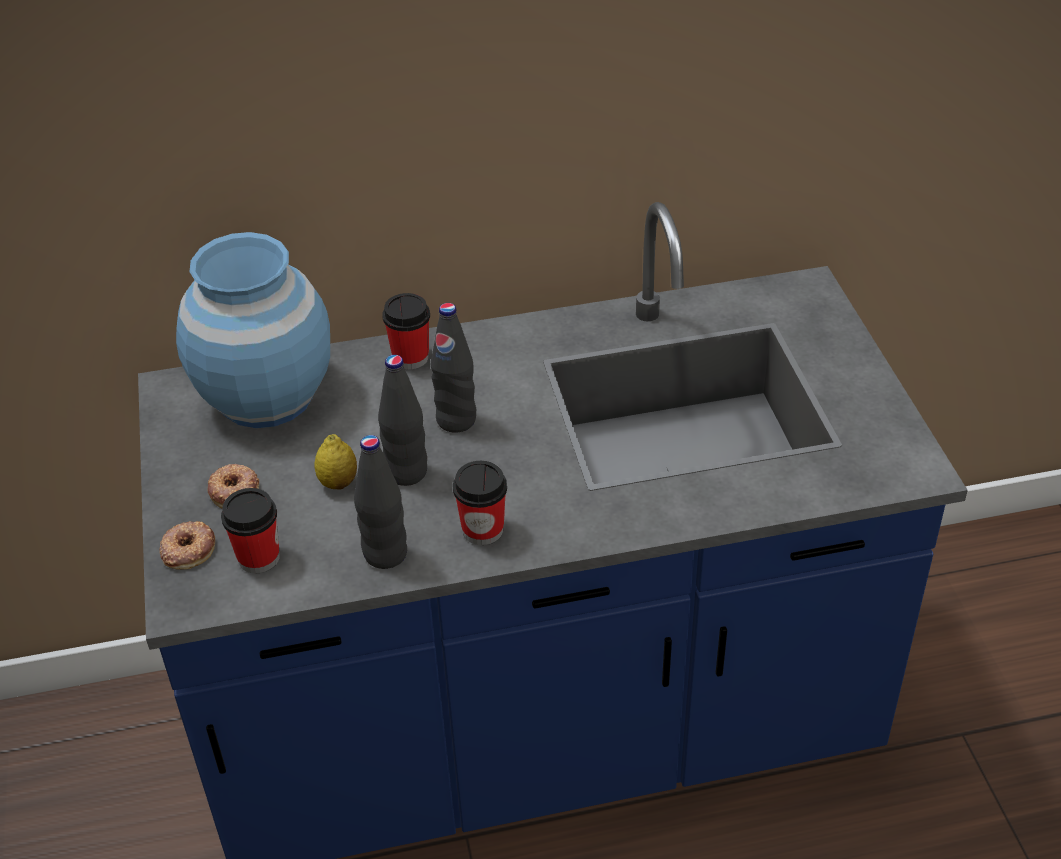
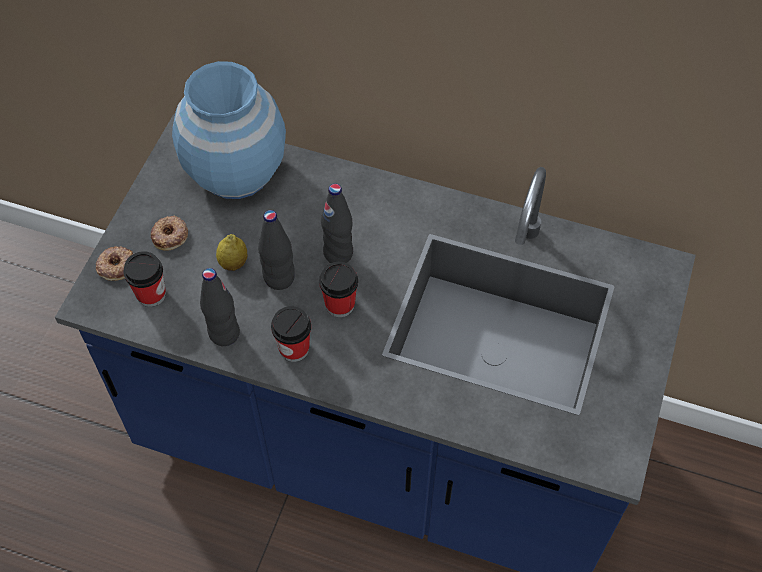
camera: 30 degrees right, 15 degrees up
(410, 357) = (345, 186): cup -> cup (340, 304)

